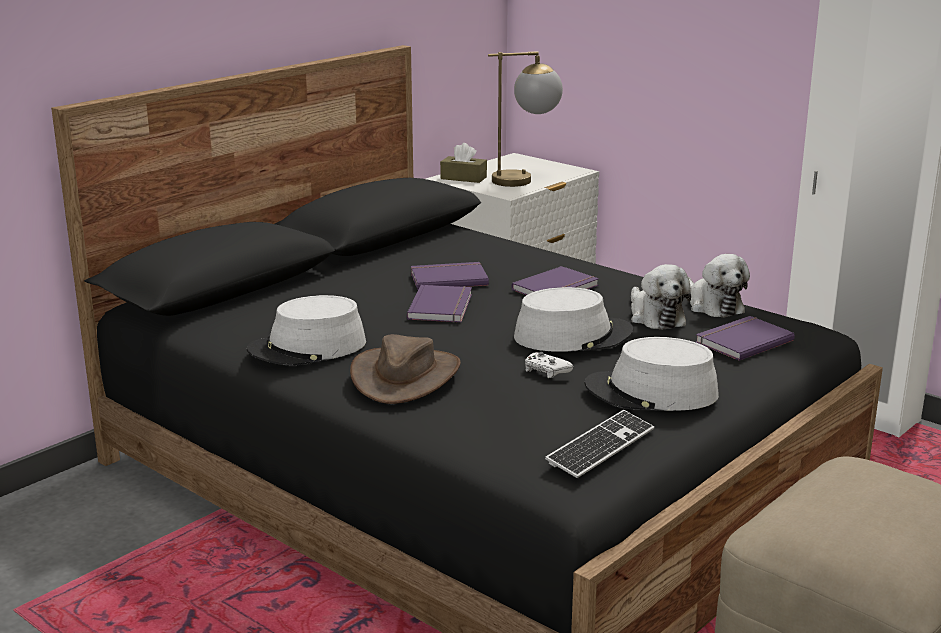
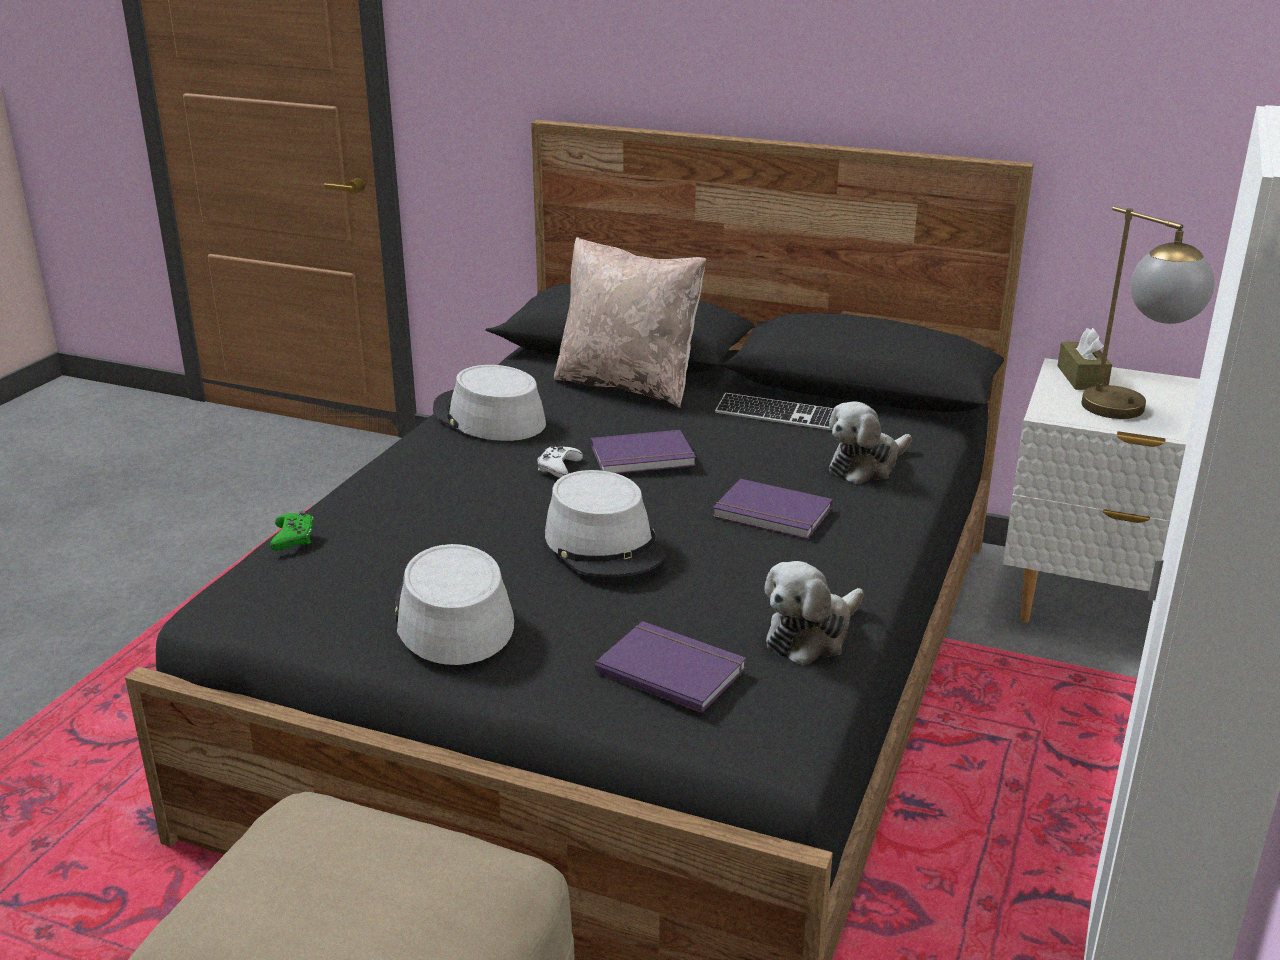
camera: 70 degrees right, 5 degrees up
(293, 295) = (628, 384): none -> beige pillow
(405, 376) = (436, 473): brown hat -> none
(448, 278) = (750, 447): purple book -> none
(488, 438) = (293, 537): none -> green game controller
(546, 370) = (471, 539): white game controller -> white game controller (558, 467)
(601, 446) = (293, 603): keyboard -> keyboard (776, 415)
(655, 317) = (727, 595): plush toy -> plush toy (866, 466)

